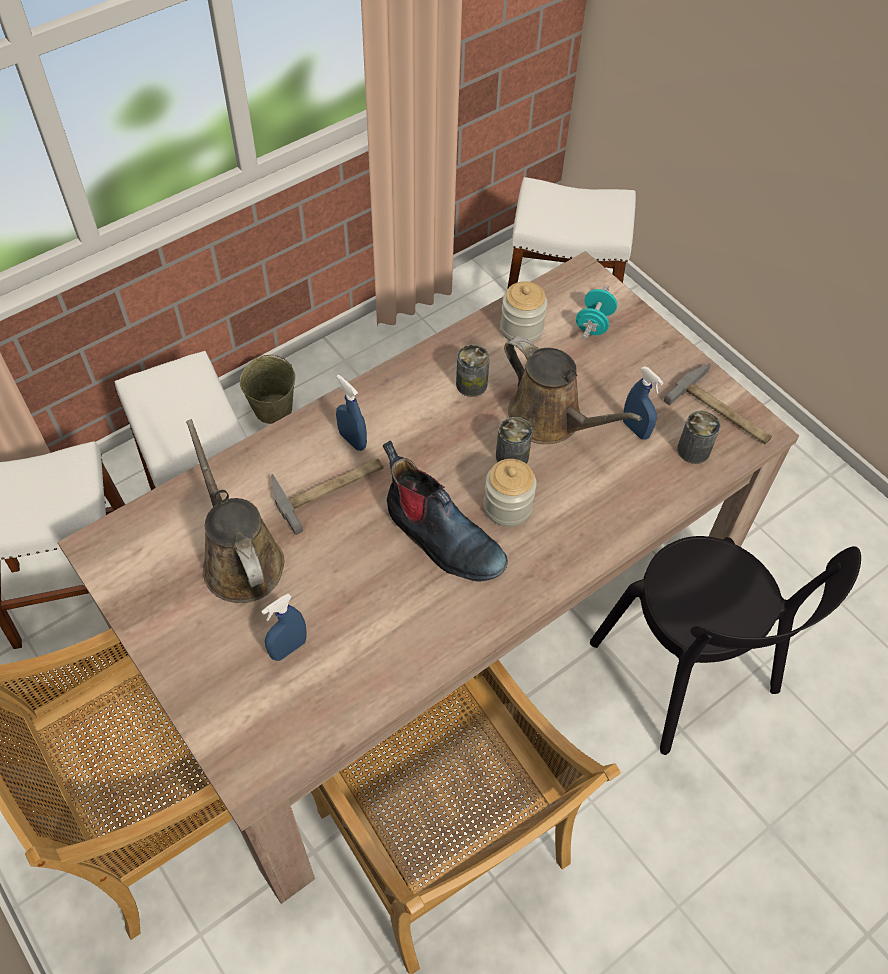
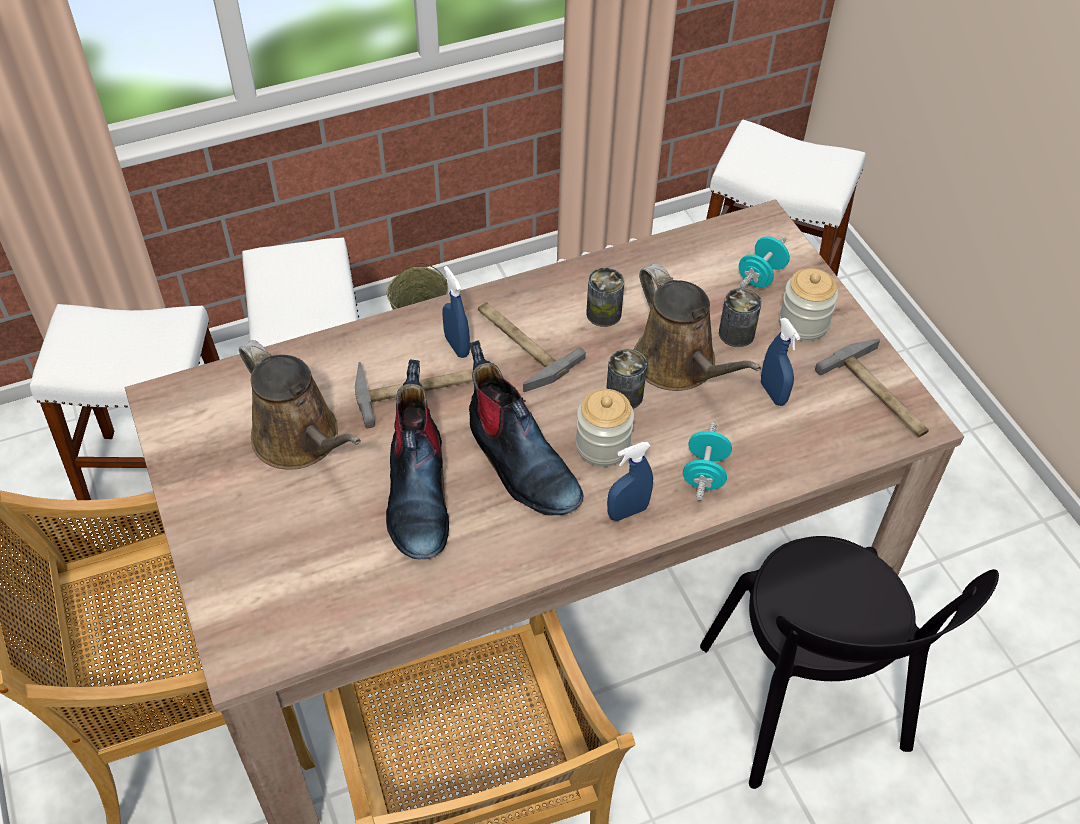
camera: 15 degrees right, 5 degrees down
(240, 559) = (301, 440): brown watering can -> brown watering can turned 150 degrees clockwise
(288, 648) = (322, 539): blue spray bottle -> blue spray bottle (627, 512)
(361, 586) = (418, 493): none -> boot
(406, 427) = (518, 344): none -> hammer
(521, 329) = (677, 267): jar -> jar (803, 323)
(600, 513) = (704, 473): none -> turquoise dumbbell
(693, 450) = (833, 428): can -> can (736, 333)

